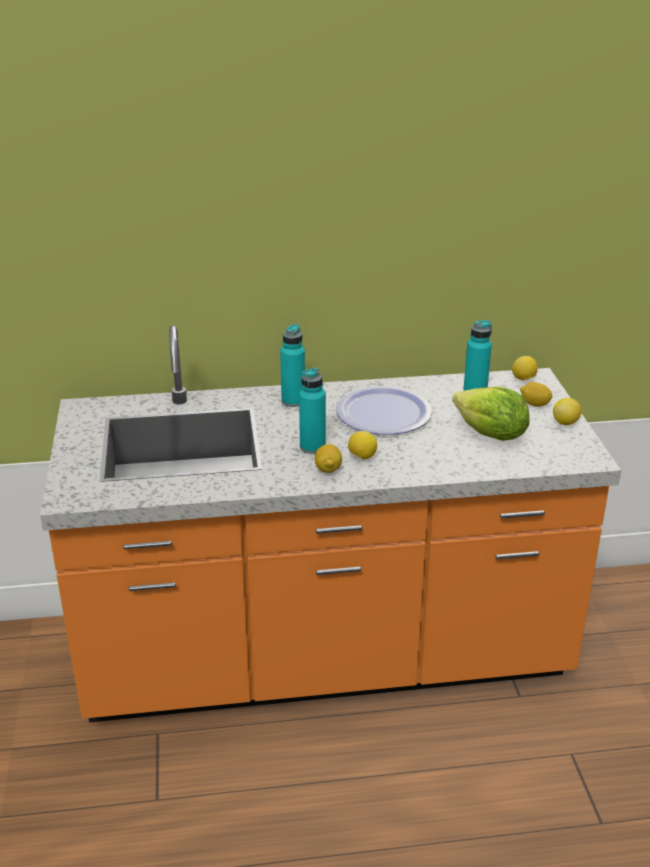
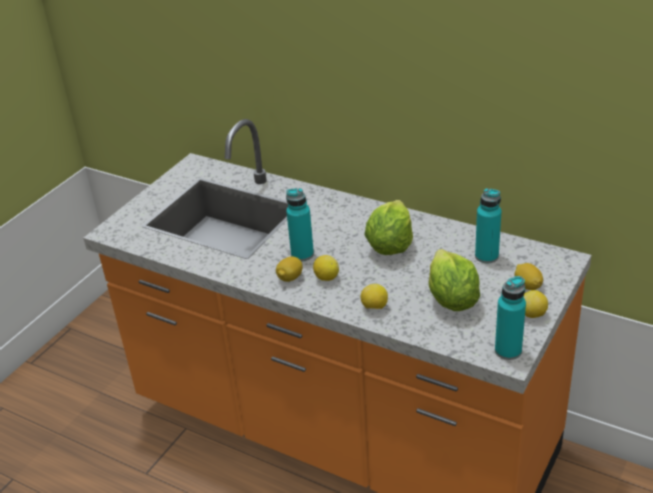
camera: 40 degrees right, 5 degrees up
(293, 401) = (336, 209): turquoise bottle -> turquoise bottle (508, 351)
(383, 413) = (390, 245): plate -> lettuce
(523, 379) = (550, 258): lemon -> lemon (374, 307)

